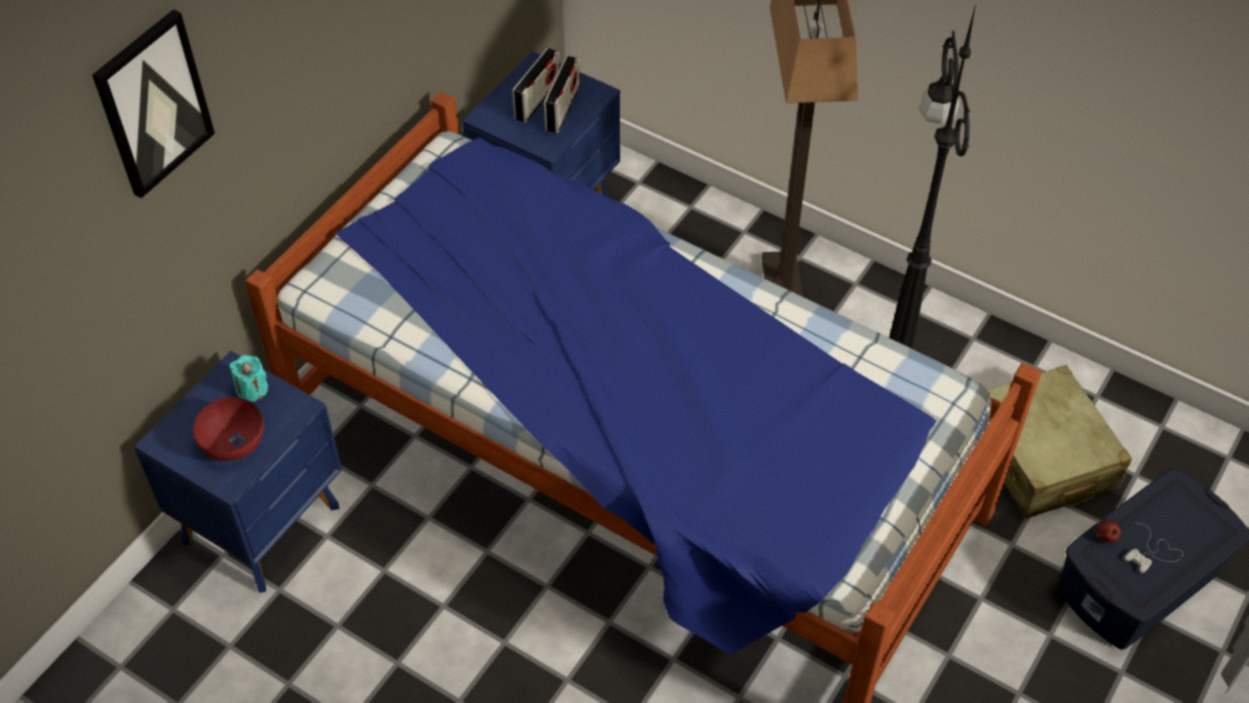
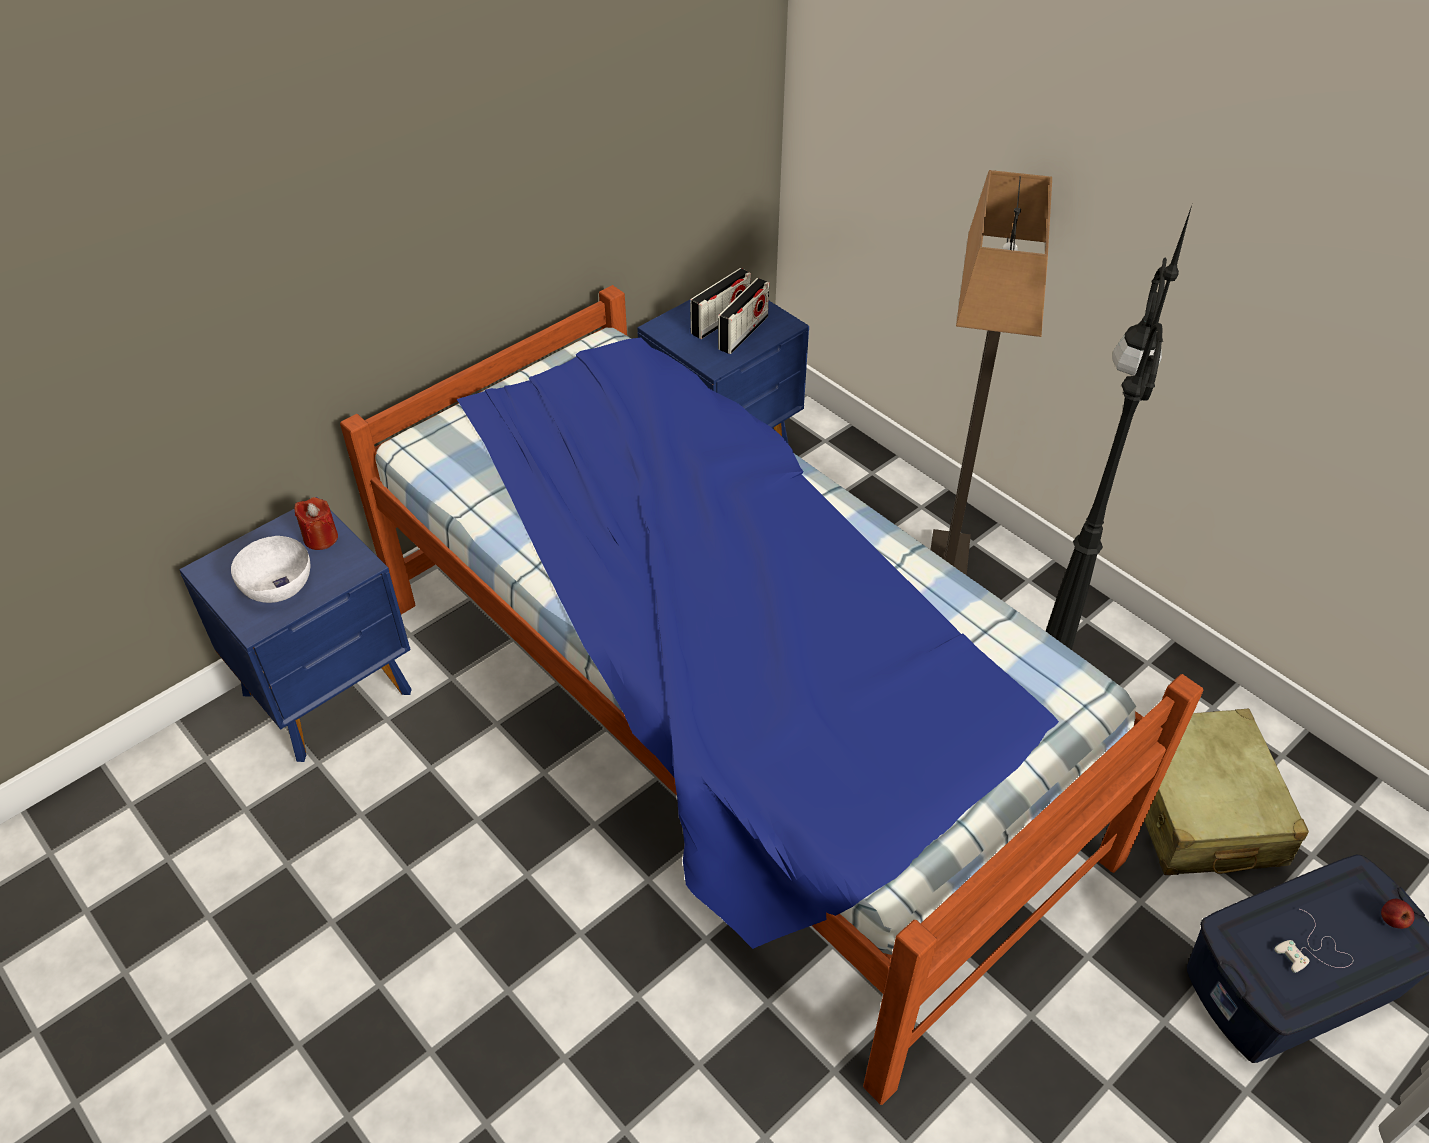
camera: 15 degrees right, 5 degrees down
(153, 103) = (223, 176): picture -> none
(232, 442) = (277, 585): red bowl -> white bowl
(252, 389) = (321, 538): turquoise candle -> red candle
(1105, 537) = (1255, 917): apple -> apple (1391, 920)

